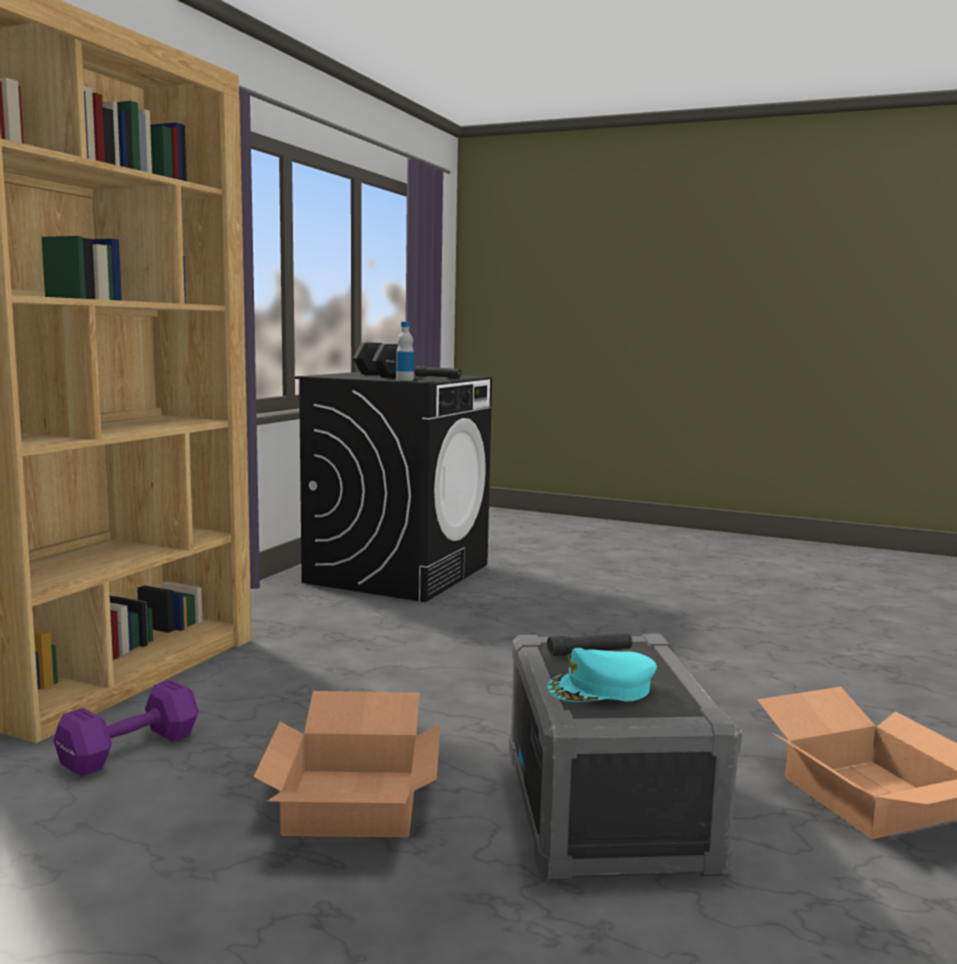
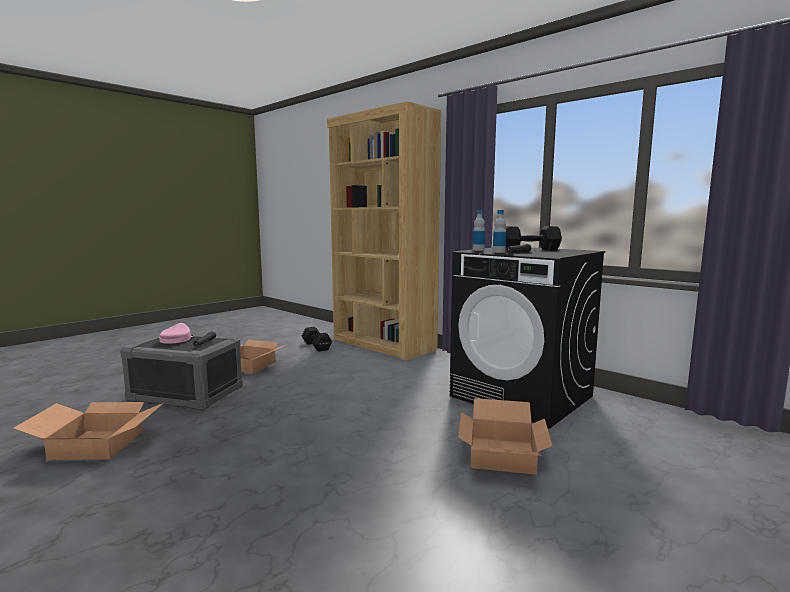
camera: 110 degrees right, 0 degrees up
(133, 749) = (316, 347): purple dumbbell -> black dumbbell
(432, 378) = (499, 252): none -> bottle
(565, 578) = (503, 455): none -> cardboard box
(601, 688) = (176, 339): turquoise cap -> pink cap

